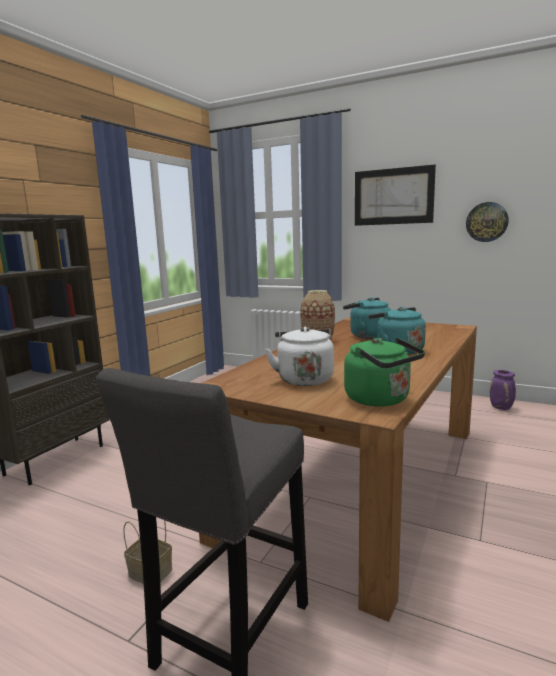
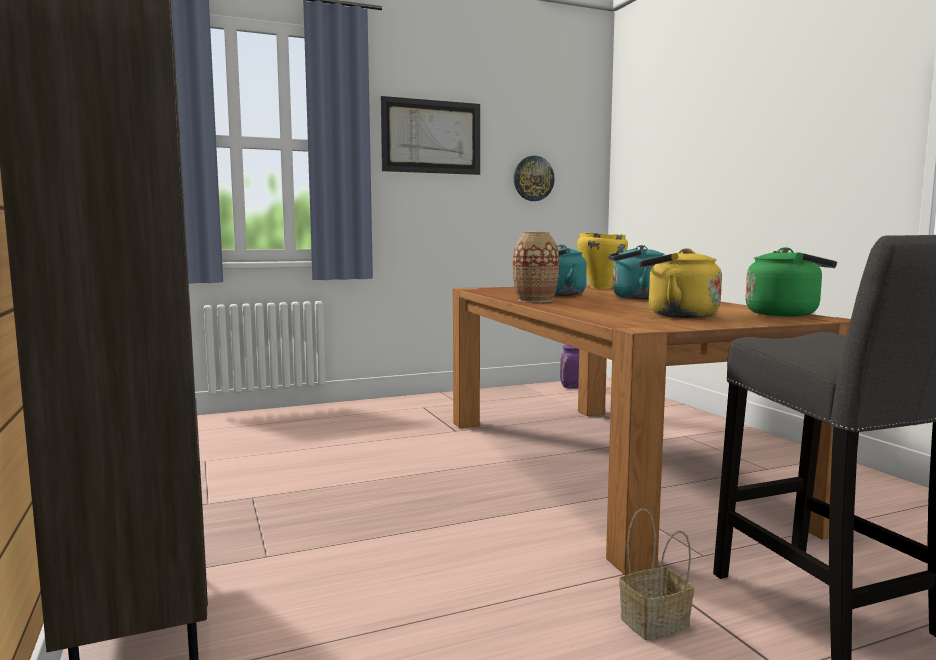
camera: 50 degrees left, 5 degrees down
(304, 379) = (677, 315): white kettle -> yellow kettle
(447, 331) = (600, 288): none -> yellow cooking pot

